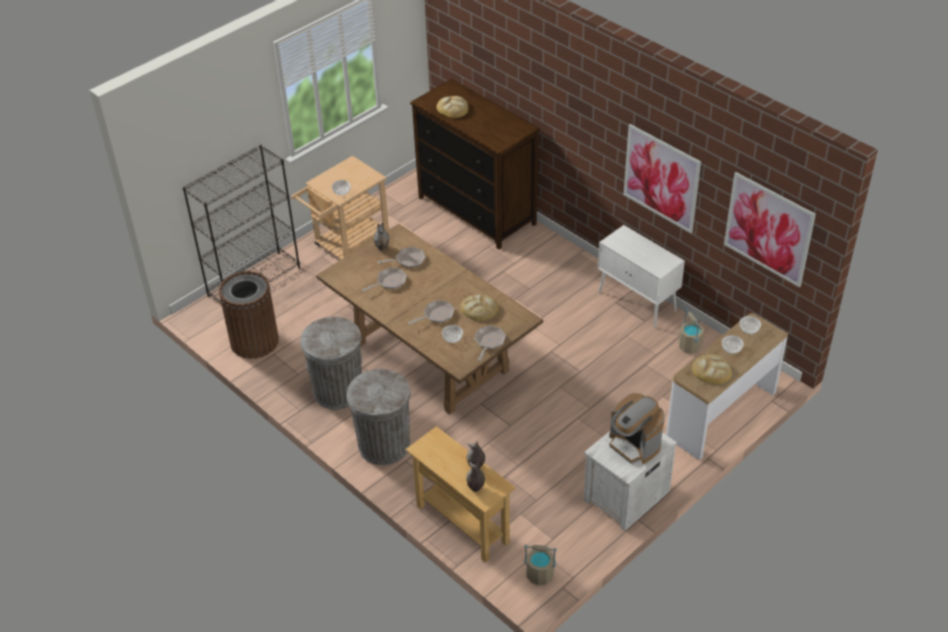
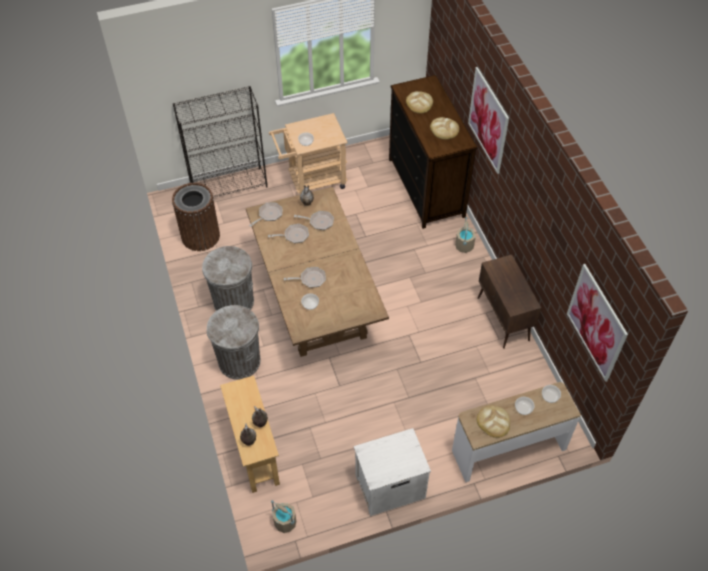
camera: 25 degrees right, 10 degrees up
(479, 309) = (346, 287): bread -> bread (444, 129)
(489, 342) = (335, 320): frying pan -> frying pan (269, 215)
(634, 445) = (395, 458): coffee machine -> none
(637, 302) = (503, 319): white cabinet -> brown cabinet
(661, 178) = (540, 235): picture -> picture (488, 120)
(689, 346) = (521, 376): beige bucket -> beige bucket (464, 245)

